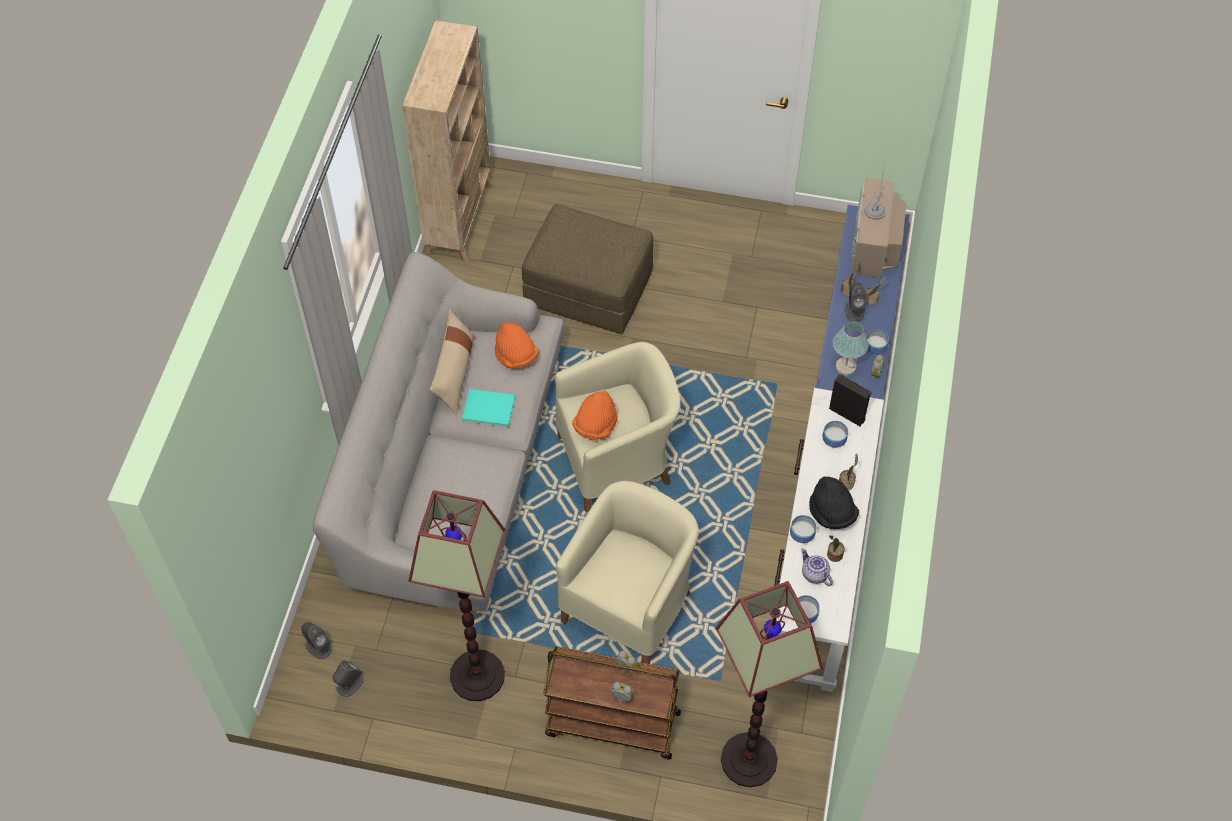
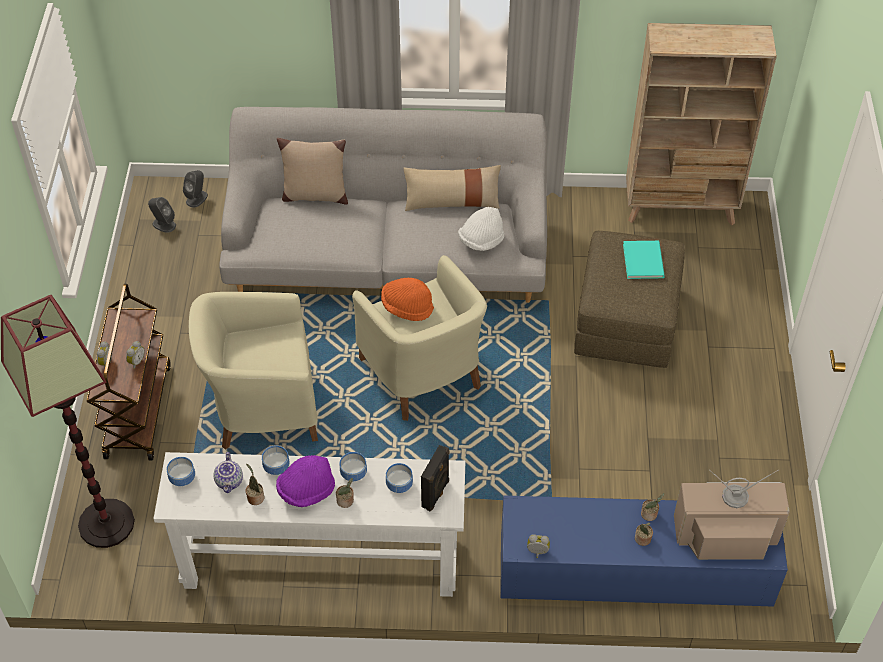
camera: 80 degrees right, 5 degrees down
(411, 493) = (314, 195): none -> beige pillow
(476, 676) = (178, 306): floor lamp -> none
(487, 407) = (417, 230): turquoise book -> turquoise book (644, 259)
(516, 356) = (481, 240): orange hat -> white hat
(630, 605) = (262, 407): beige armchair -> beige armchair turned 150 degrees clockwise
(814, 574) = (230, 481): teapot -> teapot turned 135 degrees clockwise
(831, 513) = (306, 490): black hat -> purple hat
(846, 367) = (539, 521): table lamp -> none
(854, 311) = (621, 522): grey speaker -> none
(875, 347) = (575, 548): bowl -> bowl (354, 473)

